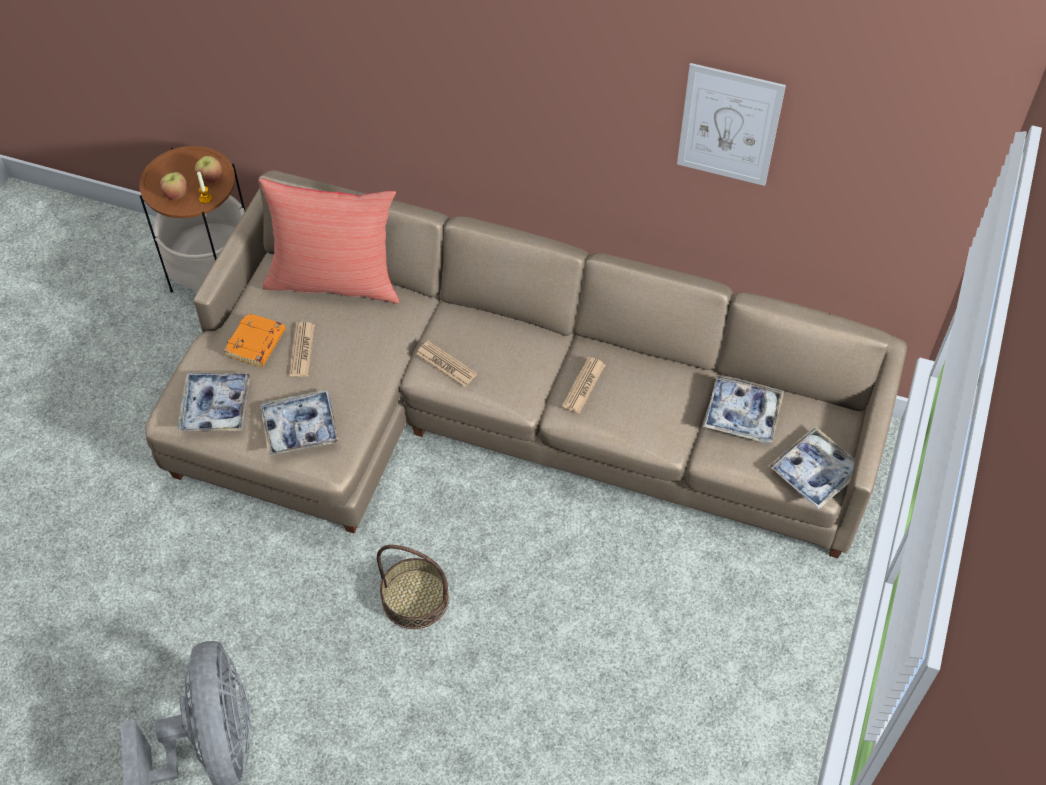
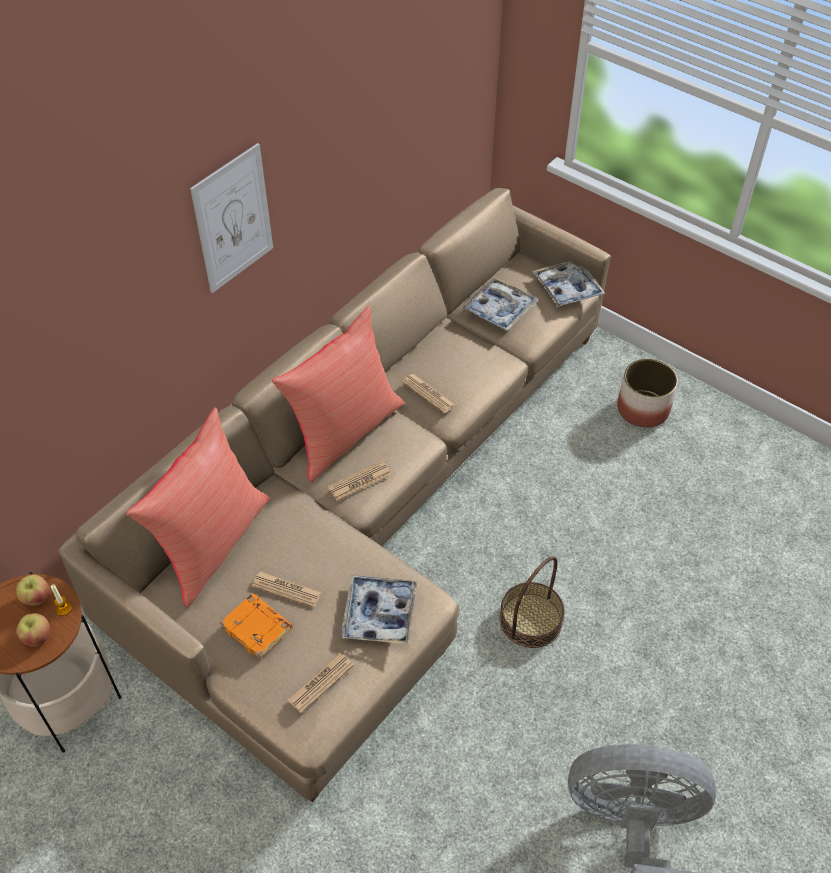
camera: 70 degrees left, 5 degrees down
(216, 406) = (320, 683): tray -> newspaper
(503, 333) = (344, 432): none -> red pillow
(729, 125) = (367, 119): picture -> picture (233, 219)
(754, 643) = (643, 409): none -> planter

